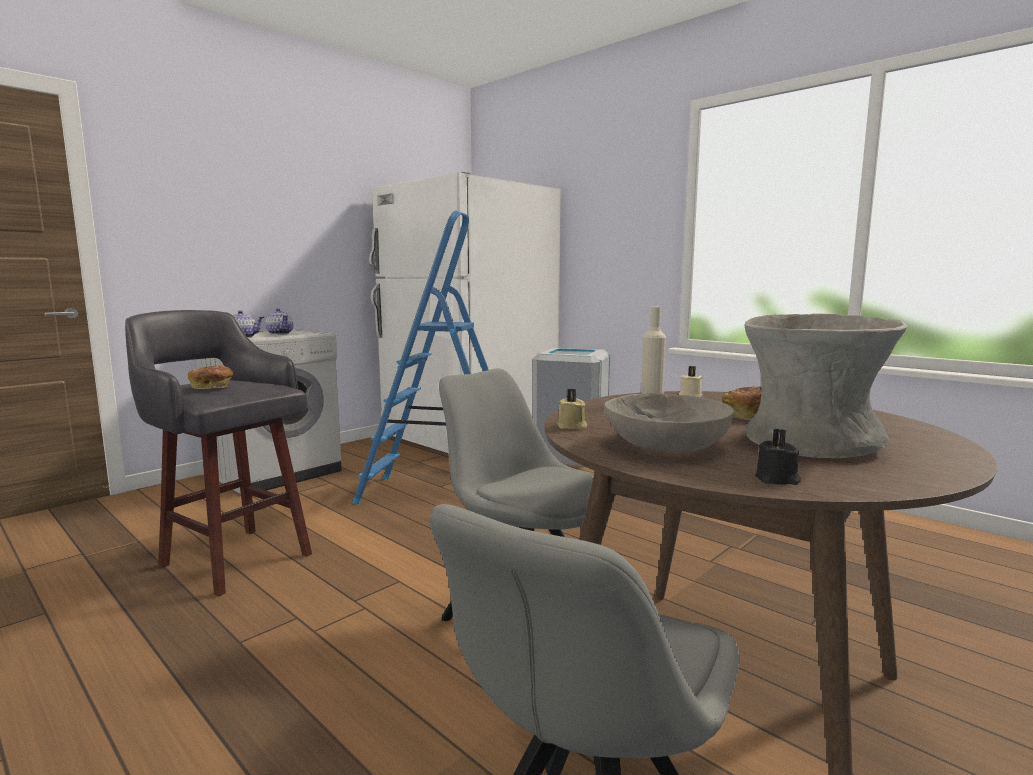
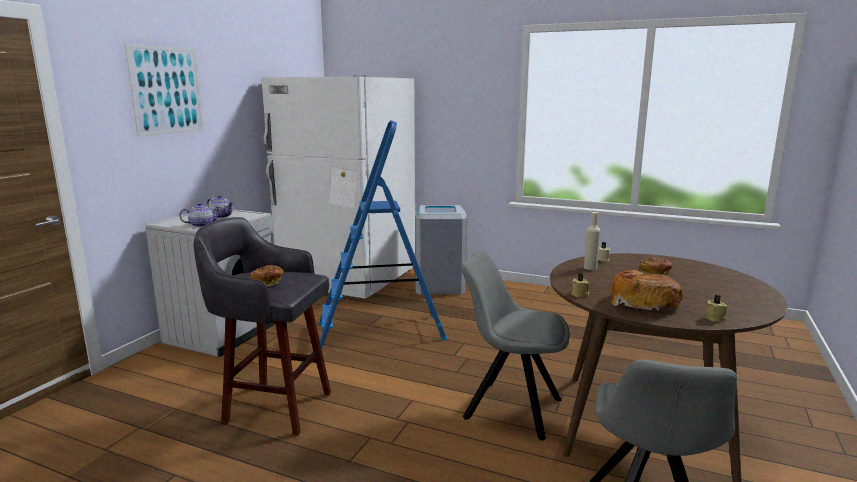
camera: 20 degrees left, 5 degrees up
(239, 189) = (167, 90): none -> picture
(665, 445) = (643, 302): grey bowl -> bread
(777, 479) = (715, 318): black candle -> beige candle
(811, 442) = (700, 291): grey vase -> none

